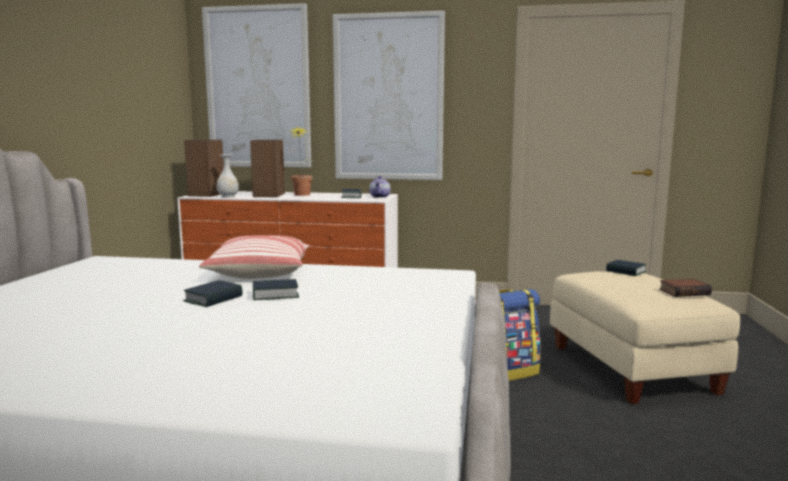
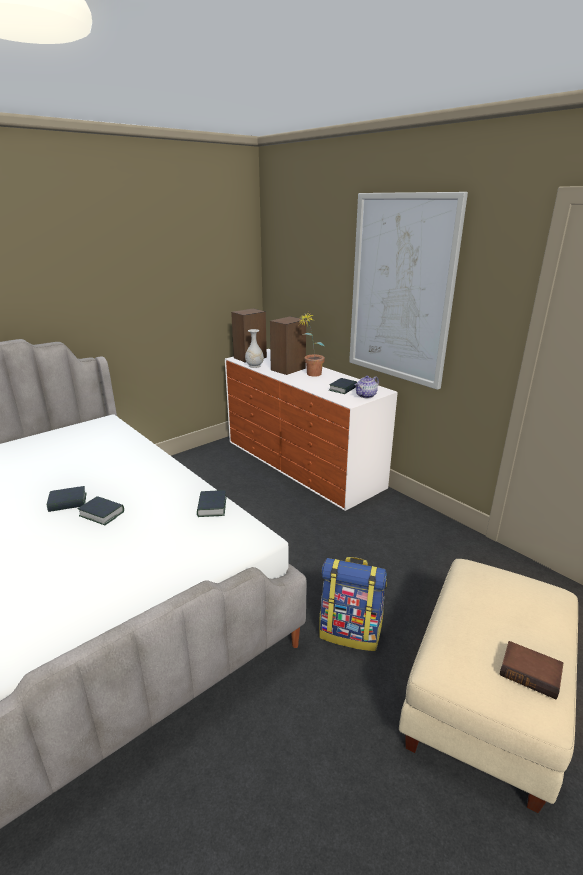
camera: 40 degrees right, 15 degrees up
(258, 88) = (302, 264): picture -> none
(259, 272) = (146, 476): pillow -> none
(625, 271) = (531, 593): book -> book (212, 507)

